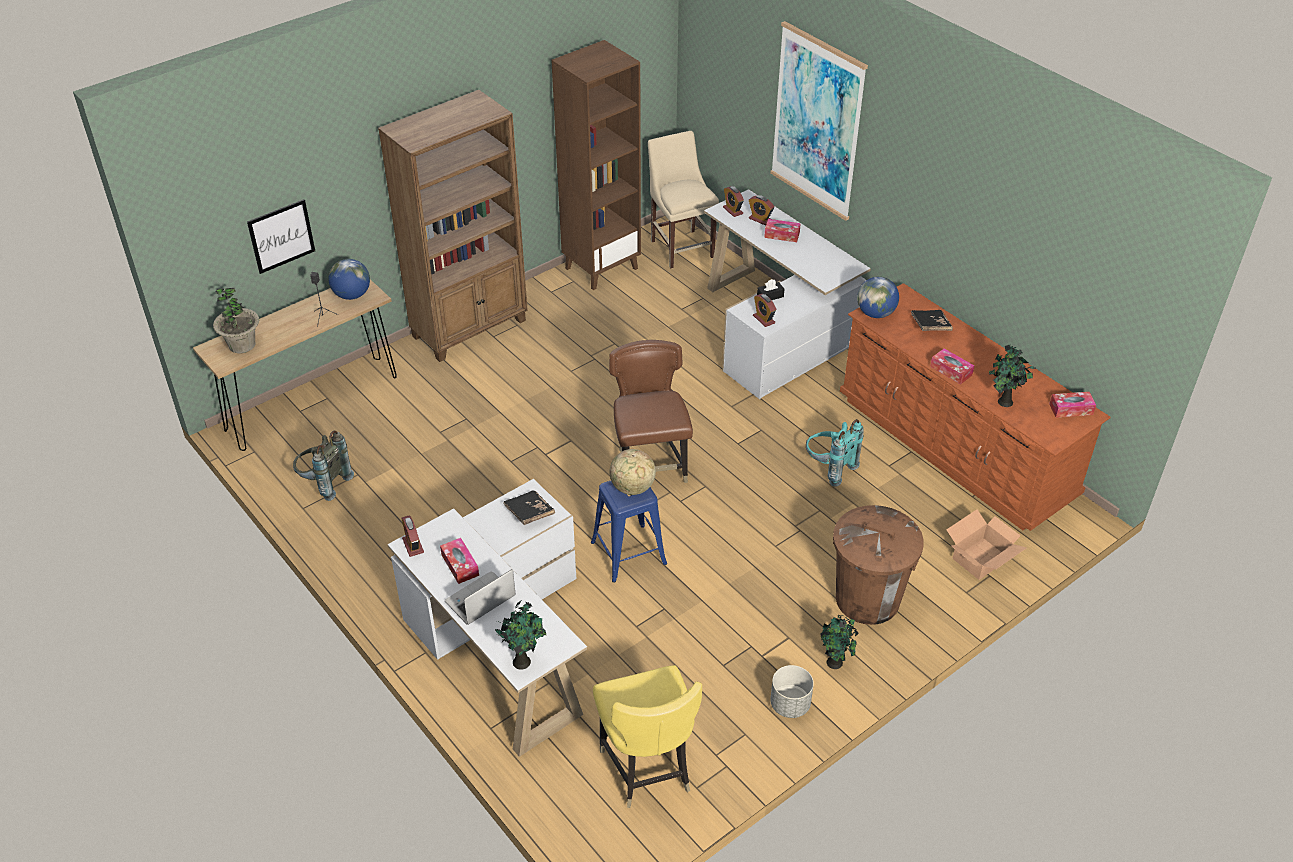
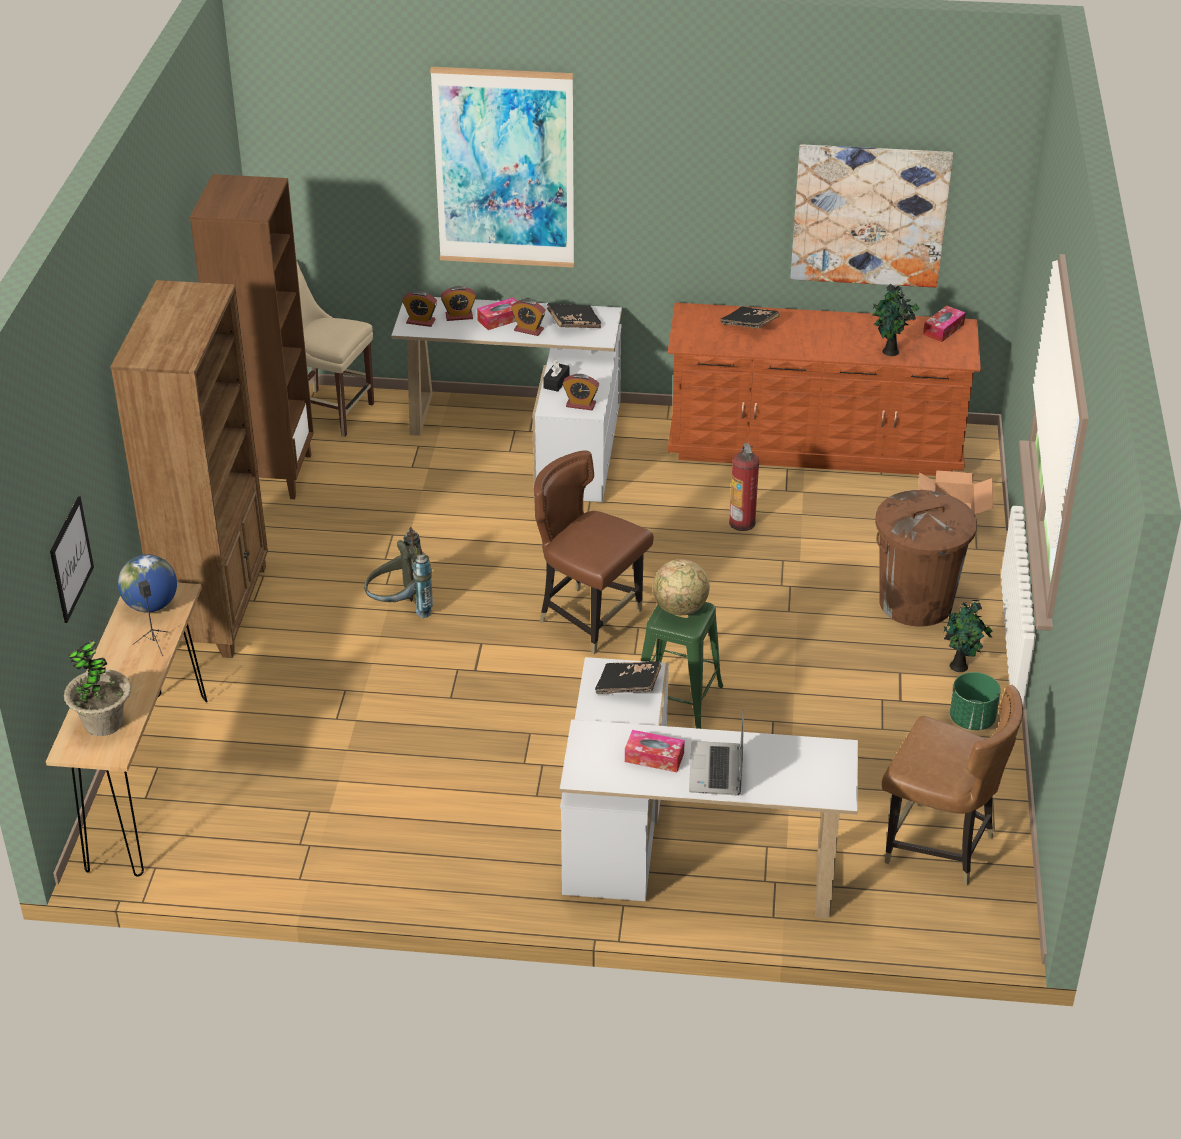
camera: 45 degrees left, 5 degrees down
(324, 483) = (286, 843): grey backpack -> grey backpack (400, 608)
(413, 545) = (586, 772): alarm clock -> alarm clock (528, 330)
(523, 661) = (826, 787): potted plant -> none
(628, 553) = (677, 699): blue stool -> green stool
(647, 768) = (939, 846): yellow chair -> brown chair
(789, 704) = (971, 720): grey planter -> green planter
(823, 262) = (574, 324): none -> black book
(829, 468) = (742, 523): turquoise backpack -> fire extinguisher
(875, 313) = (690, 339): globe -> none
(951, 371) = (817, 351): tissue box -> none
(1049, 284) = (869, 215): none -> picture

